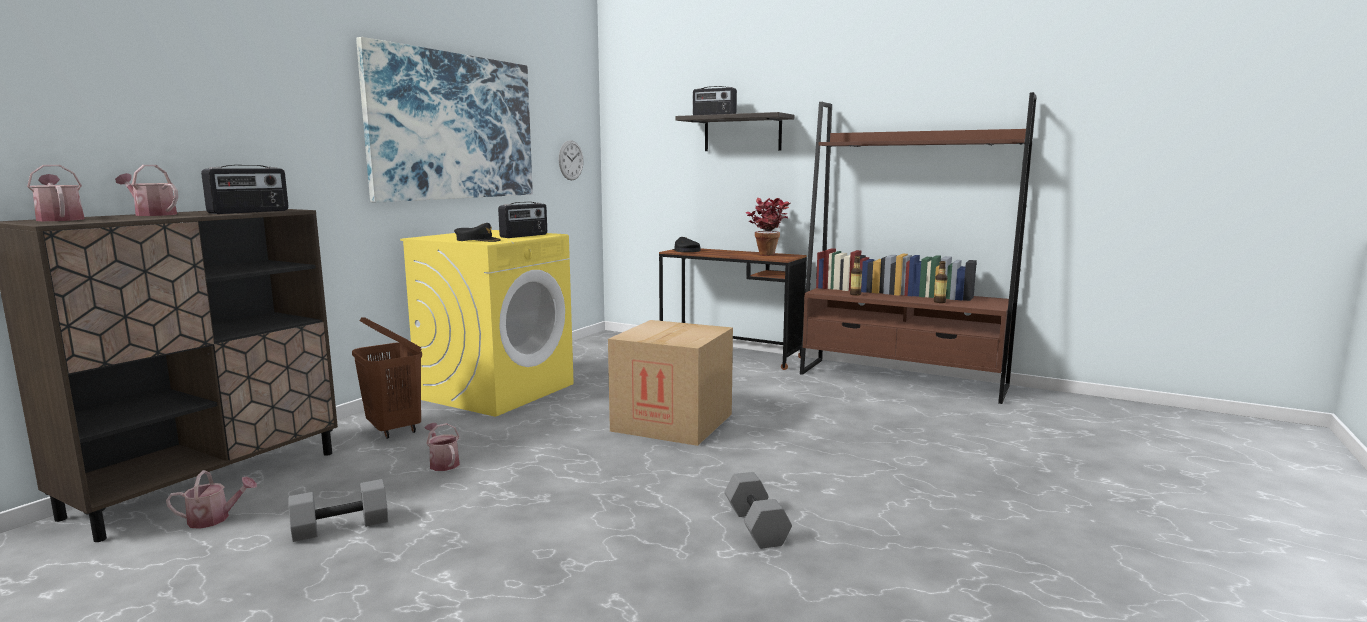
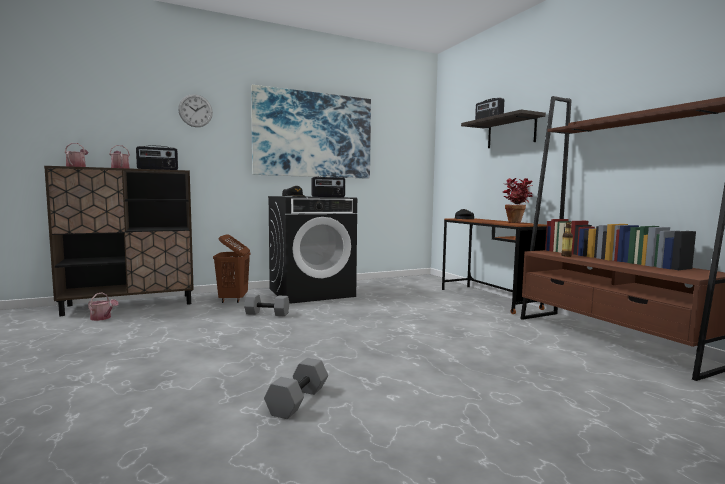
camera: 35 degrees right, 5 degrees down
(342, 526) = (129, 334): grey dumbbell -> grey dumbbell (267, 313)
(443, 463) = (220, 318): watering can -> none
(497, 391) = (311, 292): yellow washing machine -> black washing machine
(571, 160) = (406, 159): wall clock -> wall clock (195, 110)
(672, 422) = (371, 327): cardboard box -> none
(939, 302) = (637, 267): bottle -> none

